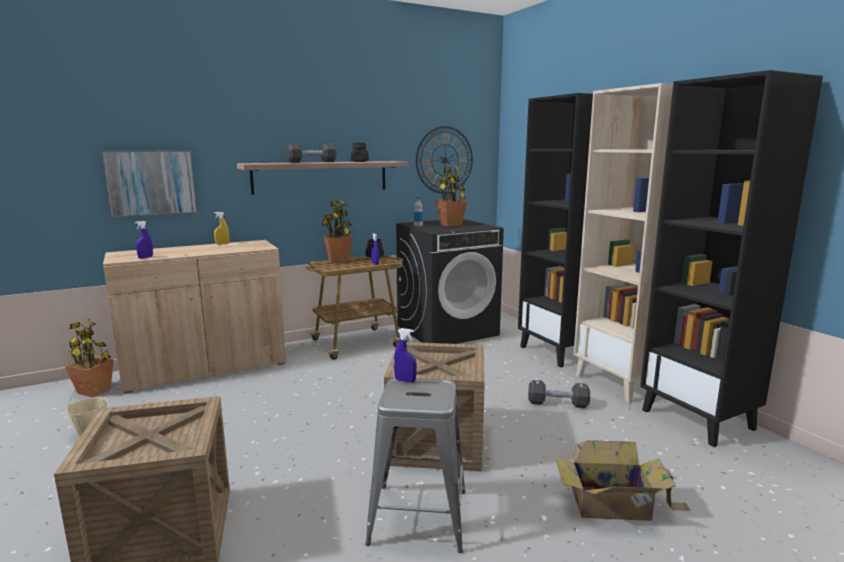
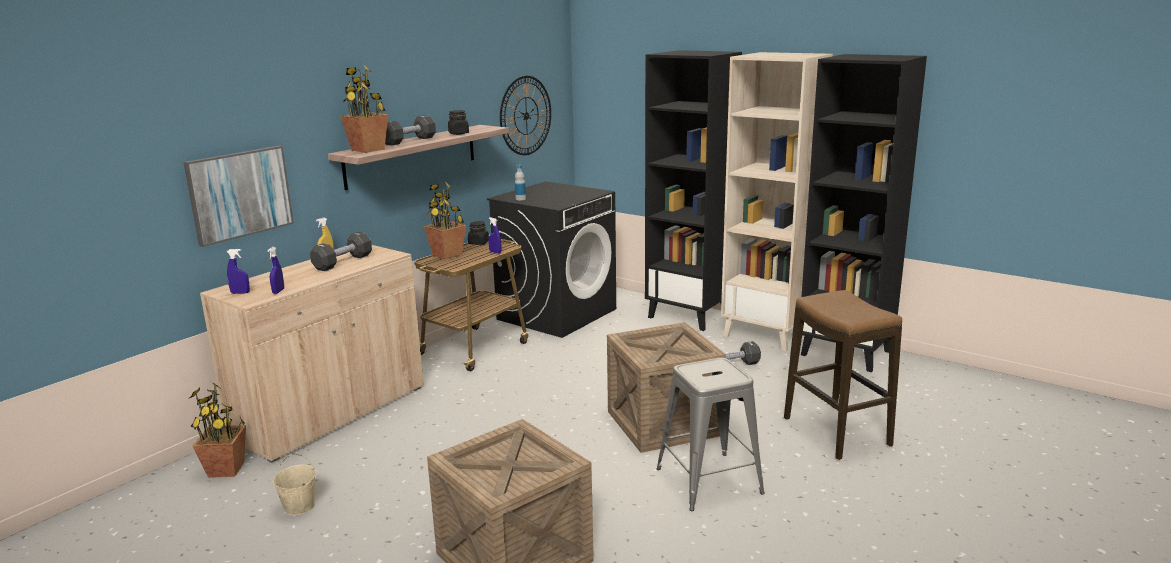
camera: 25 degrees left, 5 degrees up
(224, 247) = (343, 262): none -> black dumbbell
(405, 380) = (689, 365): blue spray bottle -> blue spray bottle (240, 293)
(451, 224) = (554, 193): potted plant -> potted plant (368, 150)
(614, 504) = (836, 432): cardboard box -> stool

